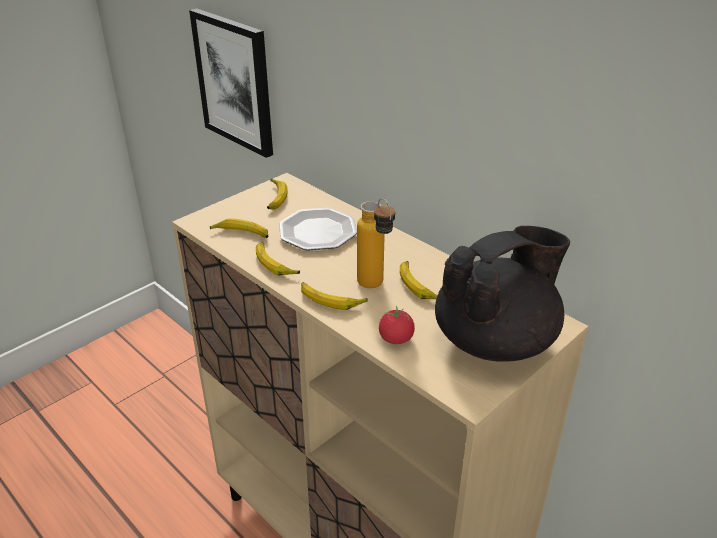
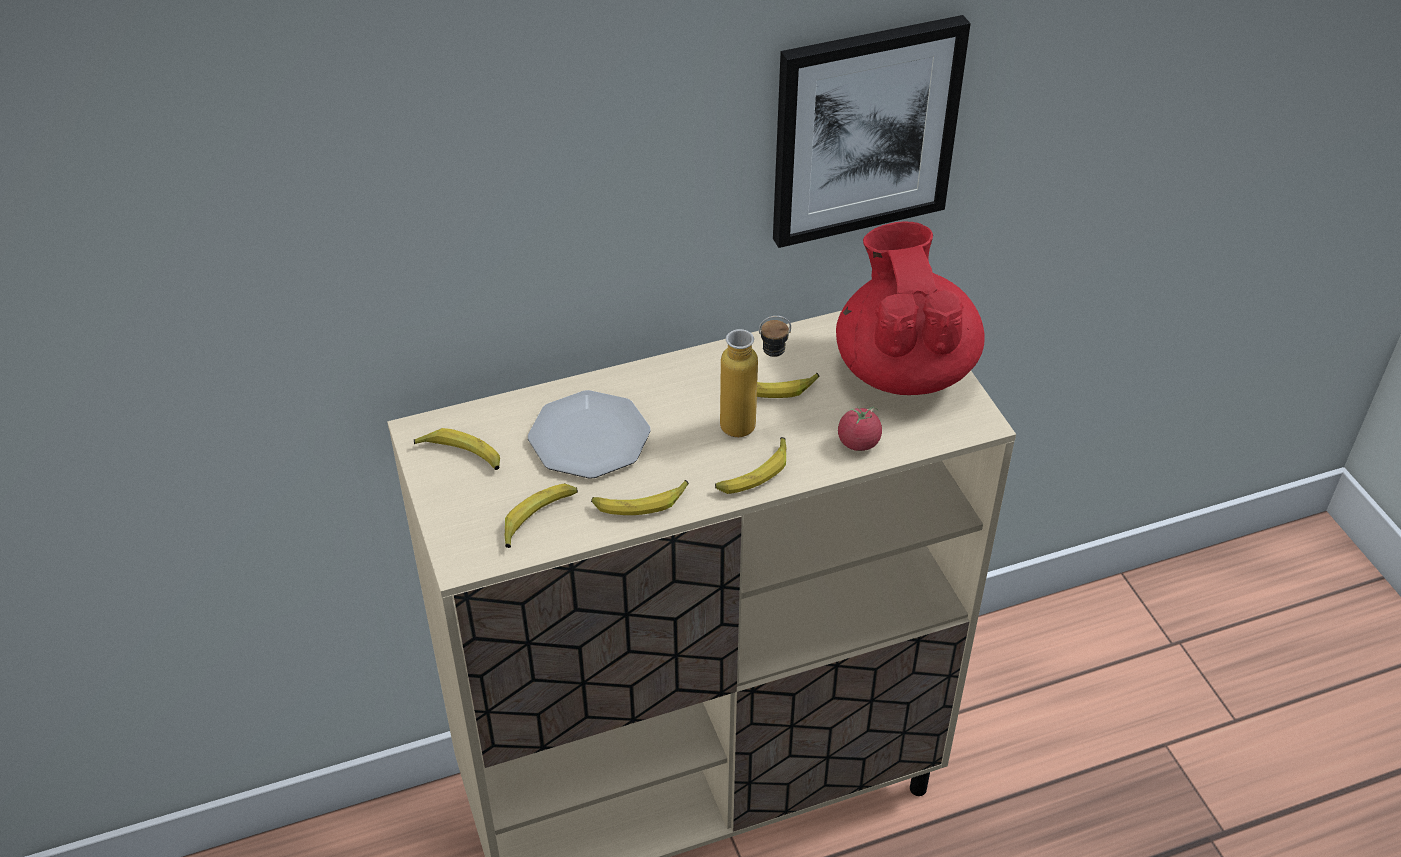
camera: 65 degrees left, 10 degrees up
(235, 82) = (203, 359): picture -> picture (864, 130)
(496, 341) = (904, 368): black teapot -> red teapot

